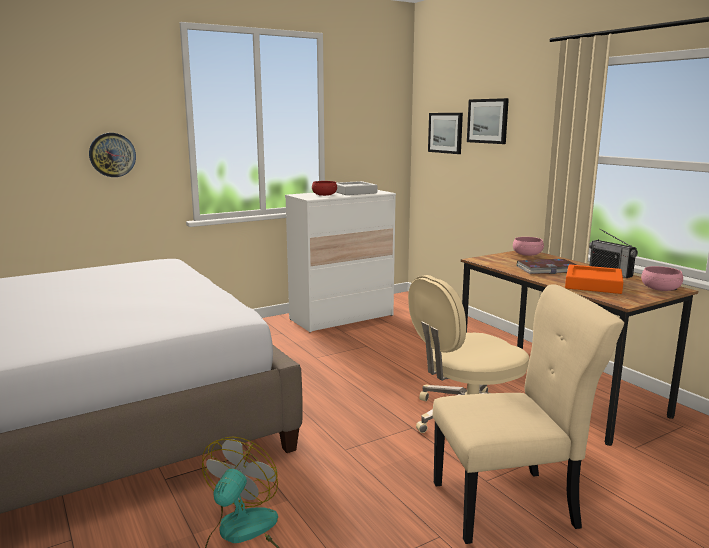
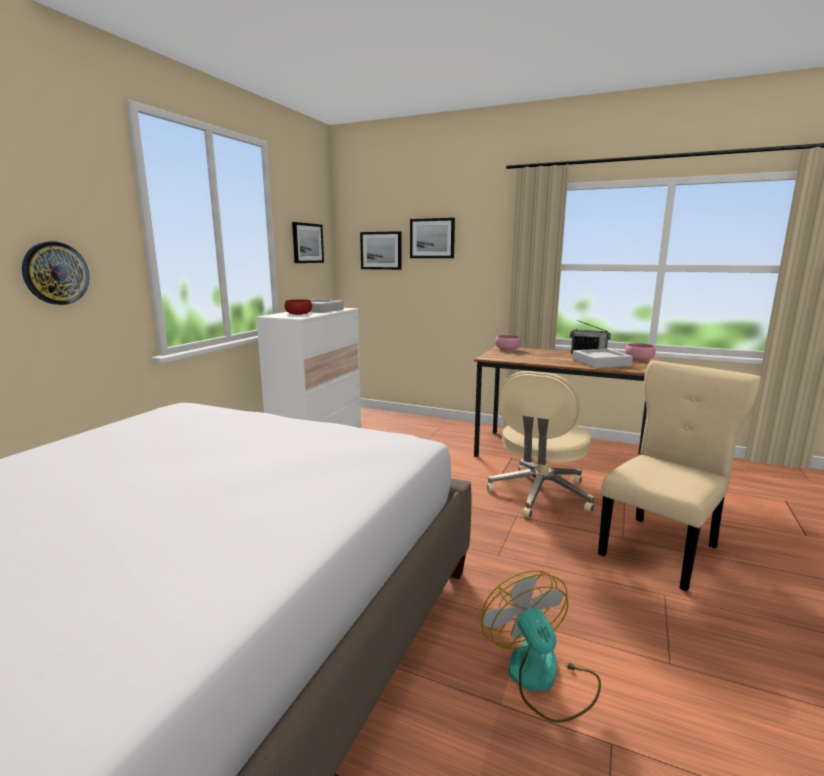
camera: 35 degrees left, 0 degrees up
(370, 125) = (307, 243): none -> picture
(547, 269) = (548, 357): book -> none
(593, 284) = (601, 363): orange tray -> grey tray

